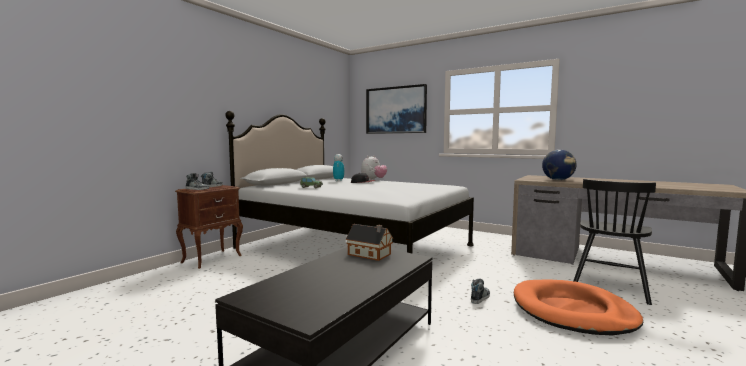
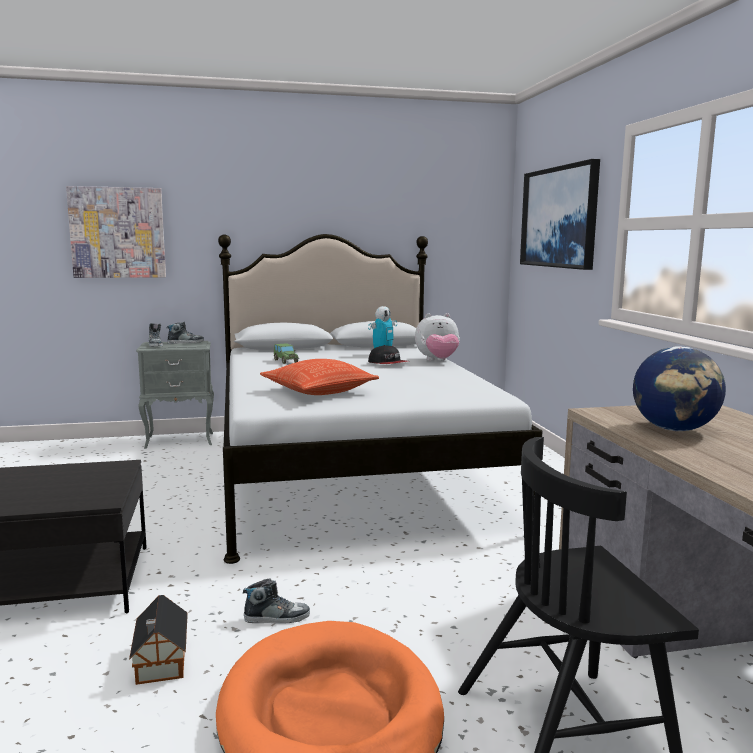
camera: 45 degrees right, 5 degrees up
(154, 104) = (117, 232): none -> picture
(212, 259) = (180, 440): brown nightstand -> grey nightstand
(370, 254) = (89, 479): toy house -> toy house (160, 662)
(393, 192) = (319, 391): none -> orange pillow

